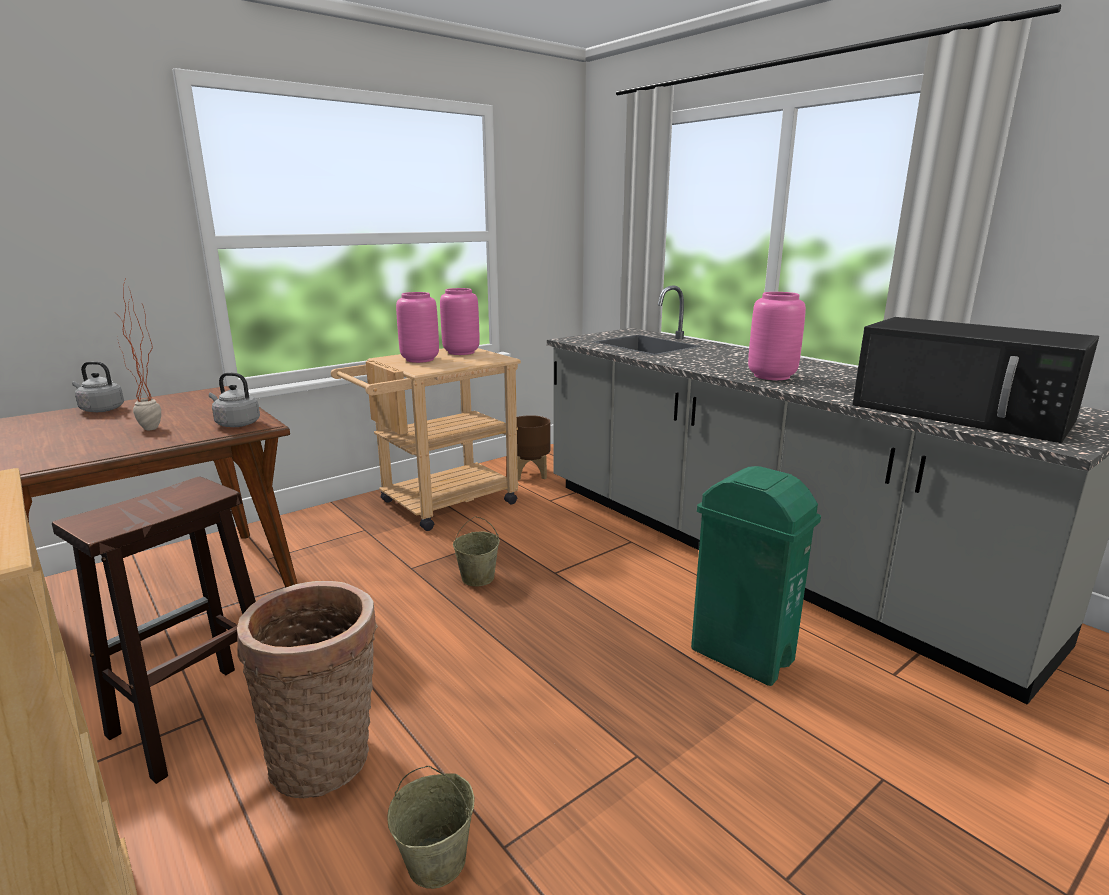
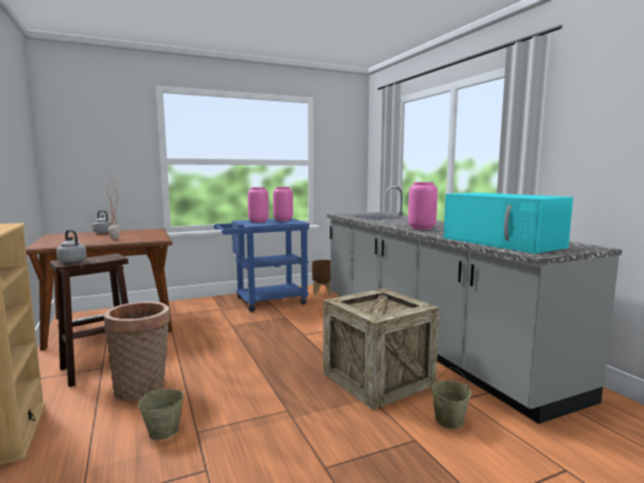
camera: 15 degrees right, 10 degrees down
(236, 424) = (150, 239): grey kettle -> grey kettle (71, 261)
(438, 505) = (264, 301): beige cart -> blue cart
(478, 577) = (262, 332): beige bucket -> beige bucket (449, 420)
(740, 655) = (378, 379): green trash can -> crate
(963, 413) = (503, 242): black microwave -> turquoise microwave

